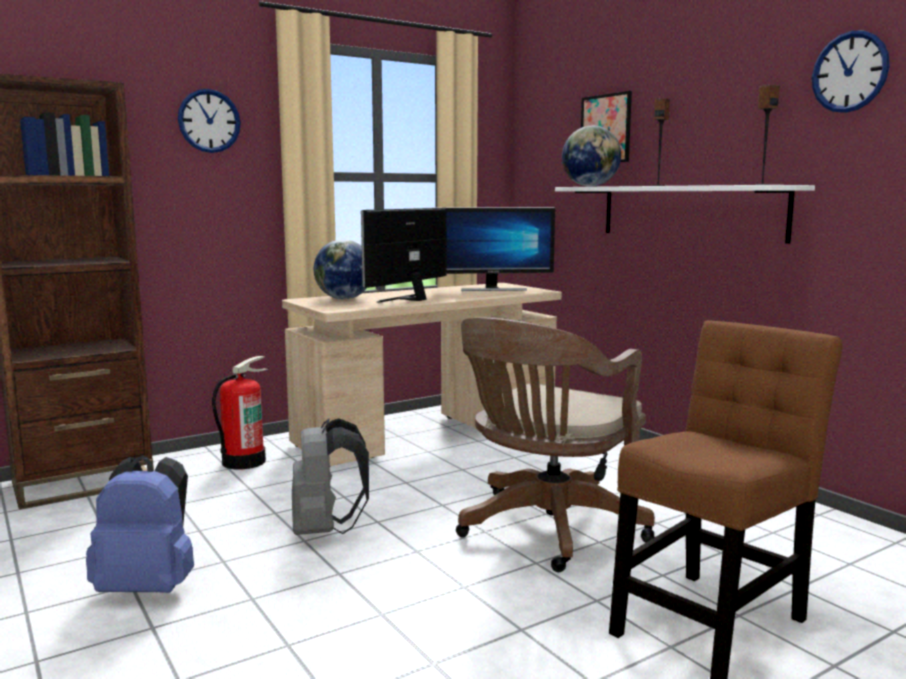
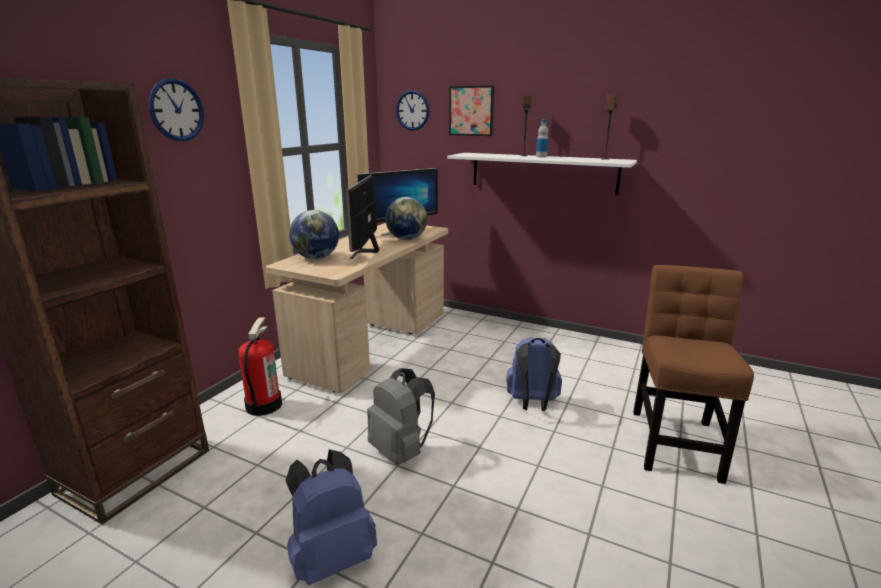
camera: 30 degrees left, 10 degrees up
(546, 530) = (532, 404): brown office chair -> blue backpack
(590, 186) = (472, 155): globe -> globe (407, 239)
(676, 185) = (541, 156): none -> bottle
(849, 72) = (663, 90): wall clock -> wall clock (412, 110)

